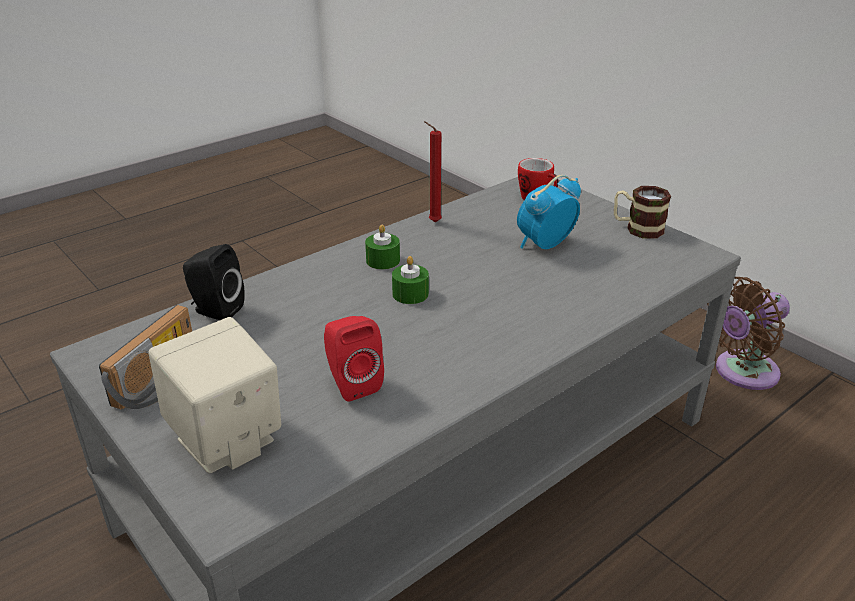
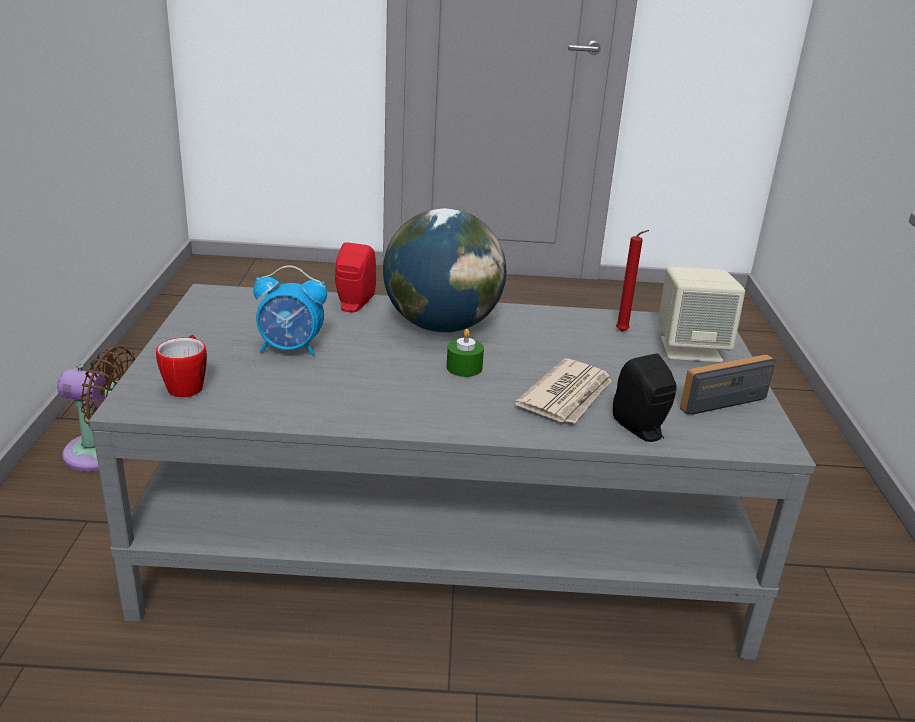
camera: 140 degrees left, 5 degrees down
(301, 311) = (567, 396): none -> newspaper
(352, 383) = (583, 341): red speaker -> red speaker (353, 305)
(383, 260) = (441, 402): green candle -> none
(432, 222) = (329, 415): red candle -> red candle (623, 332)
(495, 324) = (440, 326): none -> globe
(637, 228) = (195, 325): mug -> none

